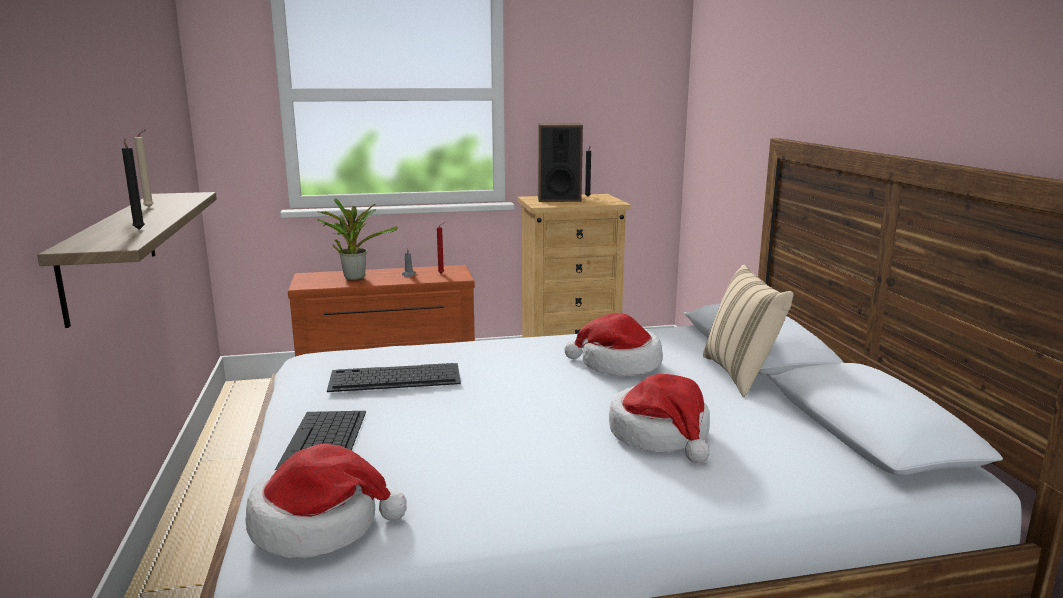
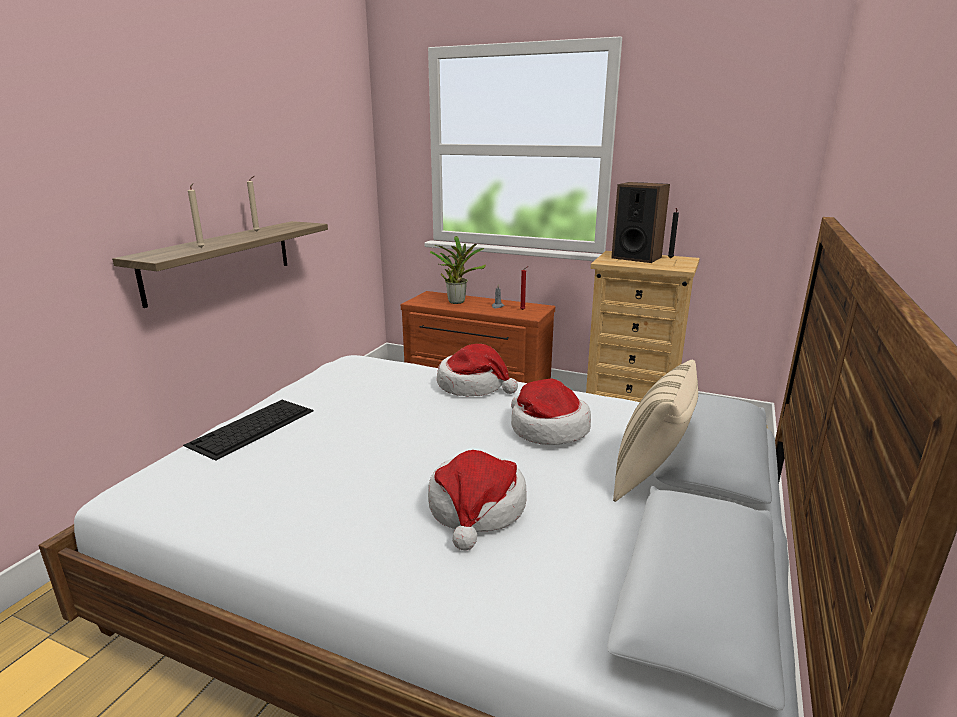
camera: 35 degrees right, 5 degrees up
(139, 229) = (202, 247): black candle -> beige candle
(319, 525) = (166, 484): hat -> hat (473, 385)
(393, 378) = (365, 389): keyboard -> none

